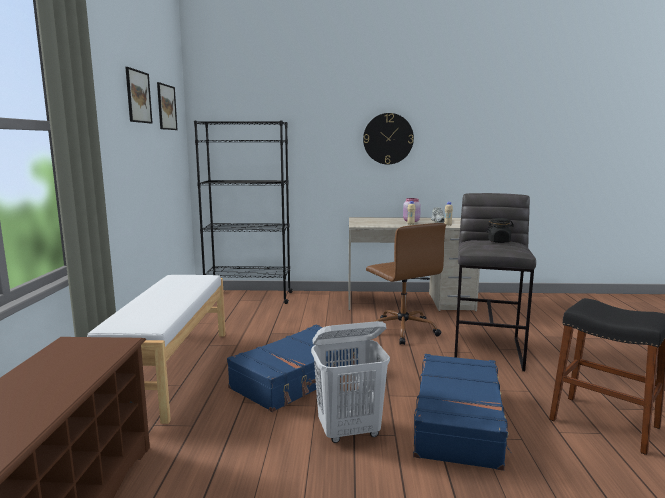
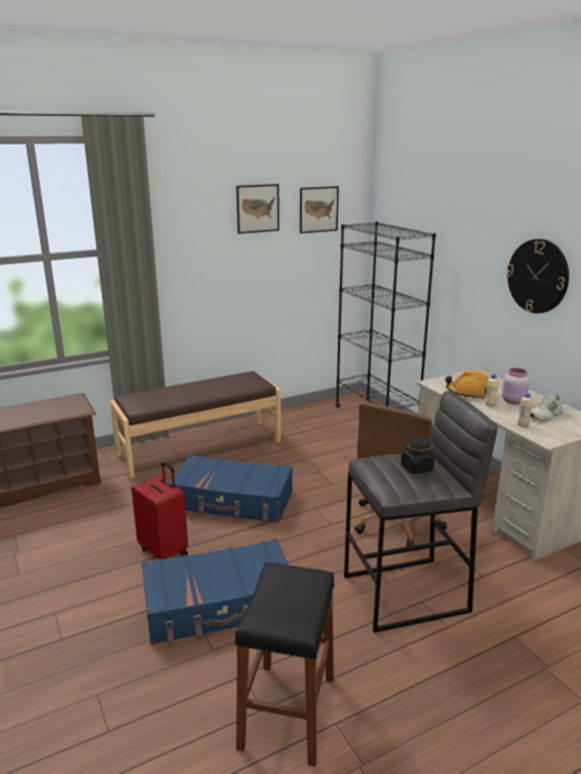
camera: 60 degrees right, 10 degrees up
(169, 370) = (199, 447): white bench -> brown bench
(349, 432) = (164, 551): white laundry basket -> red suitcase
(387, 224) = (470, 393): none -> orange hard hat

